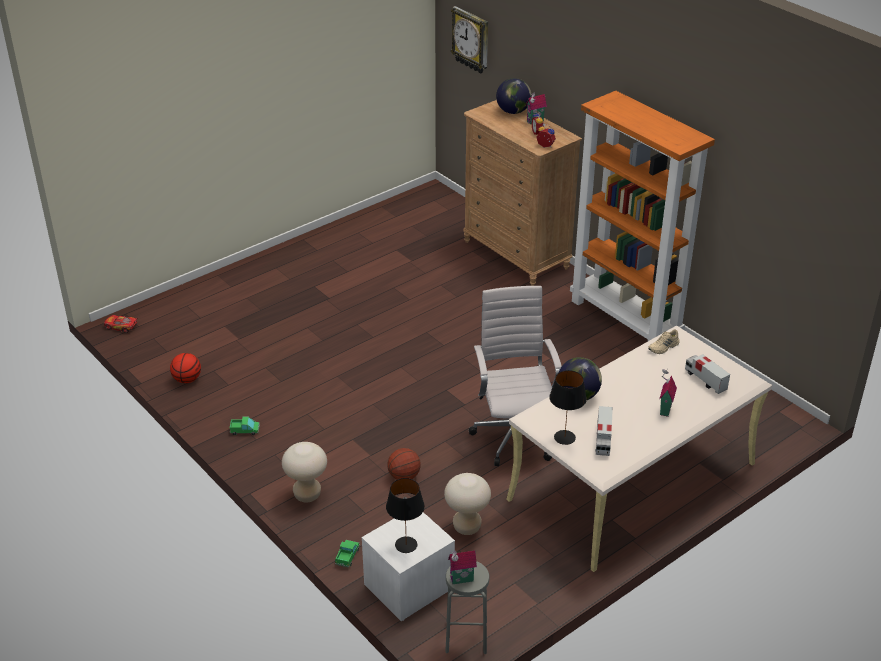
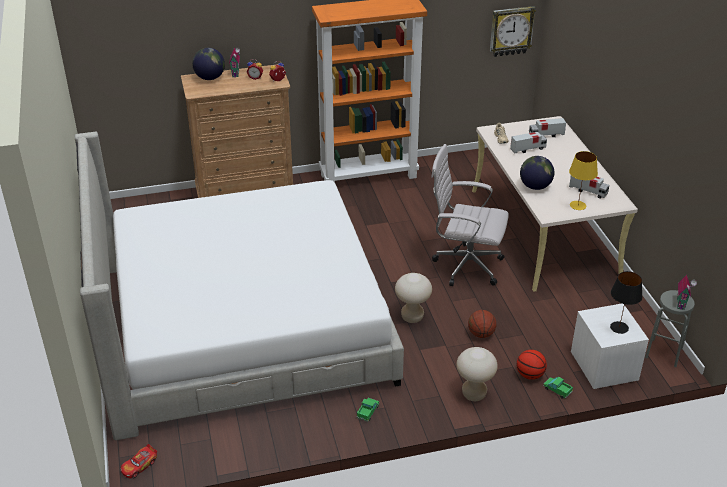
camera: 65 degrees left, 0 degrees up
(187, 379) = (266, 434): basketball -> basketball (530, 375)
(319, 319) = (242, 325): none -> bed
(467, 526) = (552, 319): beige stool -> beige stool (412, 317)
(471, 40) = (120, 46): wall clock -> wall clock (511, 31)
(565, 437) = (578, 205): black table lamp -> yellow table lamp
(658, 373) = (528, 149): none -> toy truck
(664, 409) = (567, 159): toy house -> none

